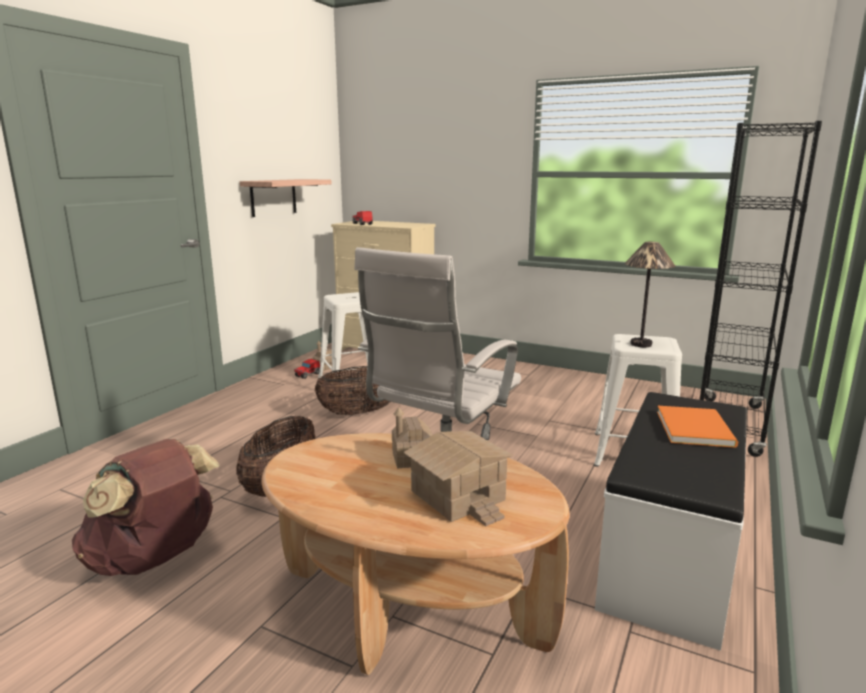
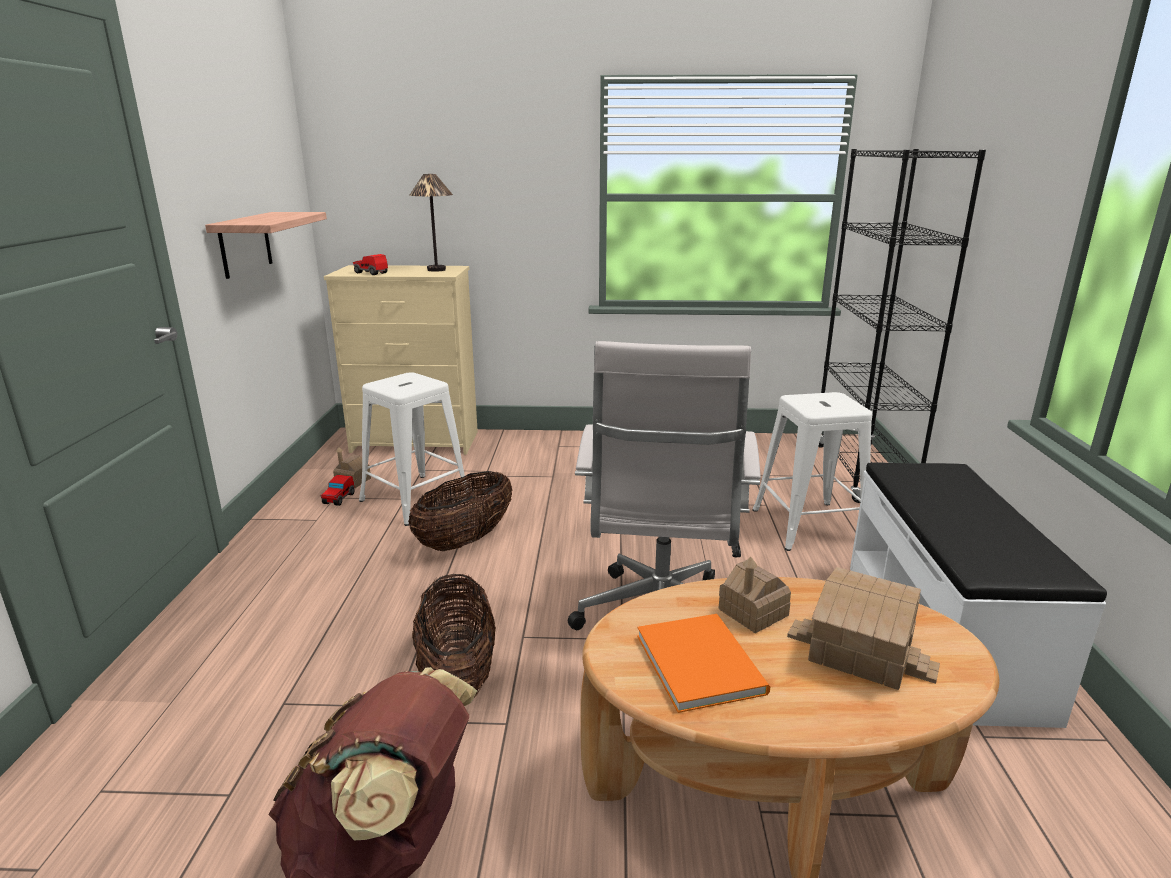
camera: 25 degrees left, 5 degrees up
(641, 344) = (824, 406): table lamp -> table lamp (437, 270)
(696, 428) = (961, 500): orange book -> orange book (701, 661)

